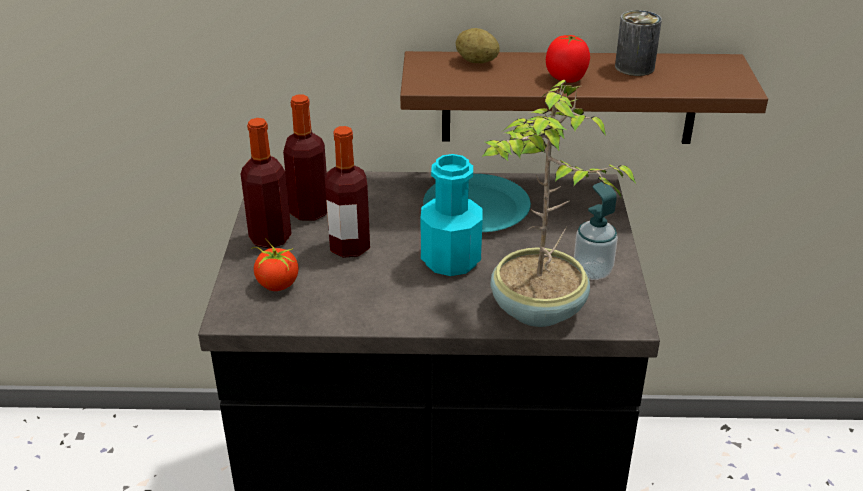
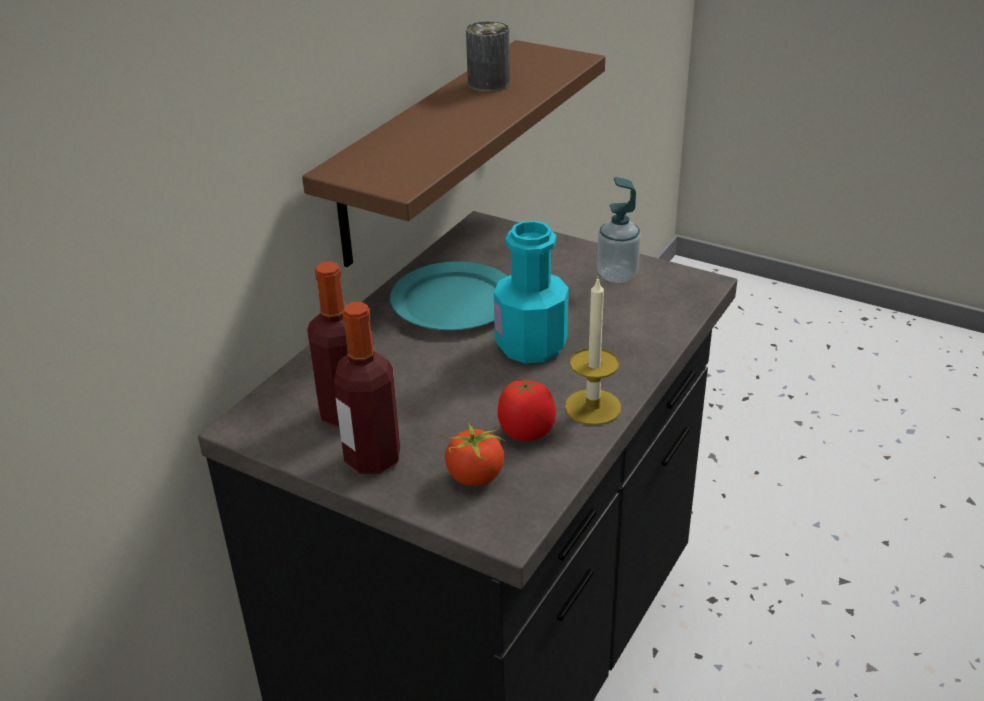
camera: 60 degrees left, 0 degrees up
(349, 247) = (448, 404): bottle -> none
(395, 312) = (592, 407): none -> candle
(476, 62) = (383, 146): potato -> none
(537, 311) = (654, 323): potted plant -> none
(566, 78) = (474, 116): tomato -> tomato (527, 432)

